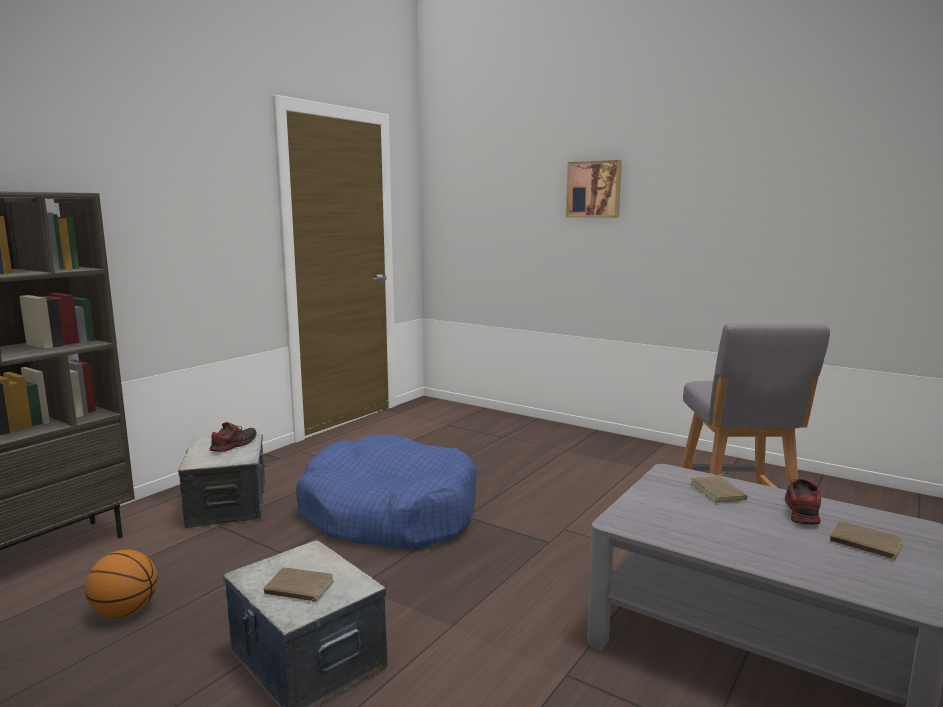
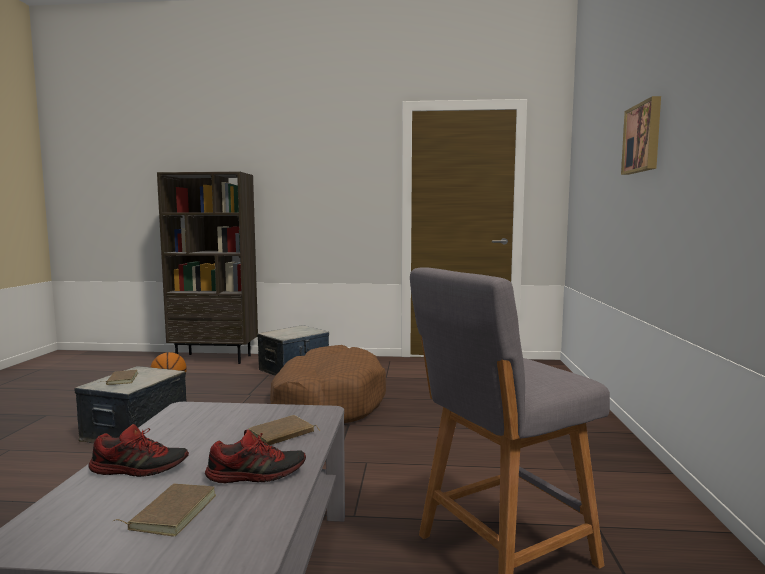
camera: 60 degrees right, 5 degrees down
(234, 445) = (302, 331): shoe -> shoe (139, 468)
(389, 513) = (326, 403): blue dog bed -> brown dog bed

